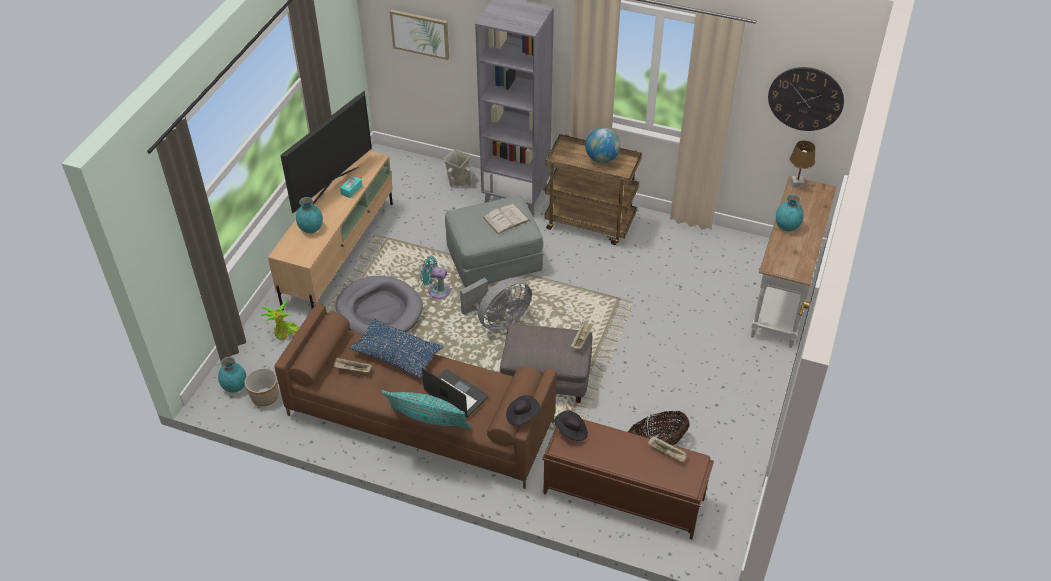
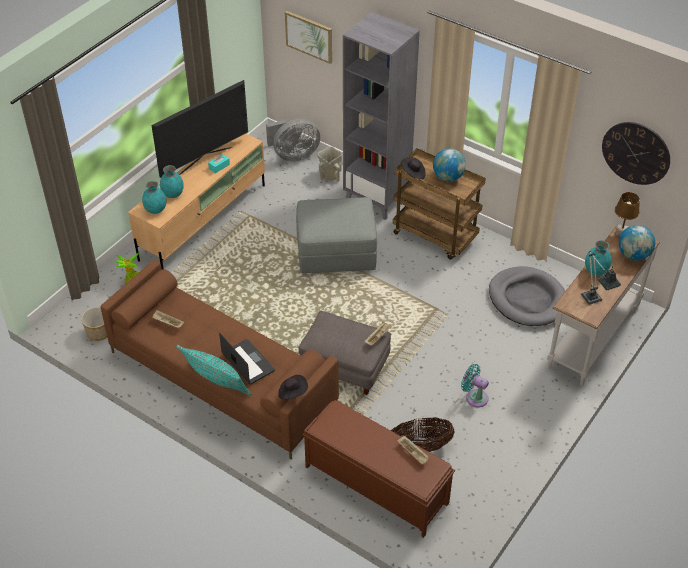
camera: 15 degrees right, 0 degrees up
(234, 386) = (77, 318): turquoise vase -> turquoise vase (155, 209)
(379, 310) = (220, 278): grey dog bed -> grey dog bed (527, 299)
(397, 354) = (210, 317): blue pillow -> none
(436, 290) = (276, 269): turquoise fan -> turquoise fan (474, 397)
(498, 321) = (321, 307): grey fan -> grey fan (293, 155)
(506, 219) = (348, 216): white book -> none
(571, 432) = (335, 416): black hat -> black hat (413, 173)
(797, 257) = (593, 301): none -> table lamp
(817, 204) = (633, 255): none -> globe

